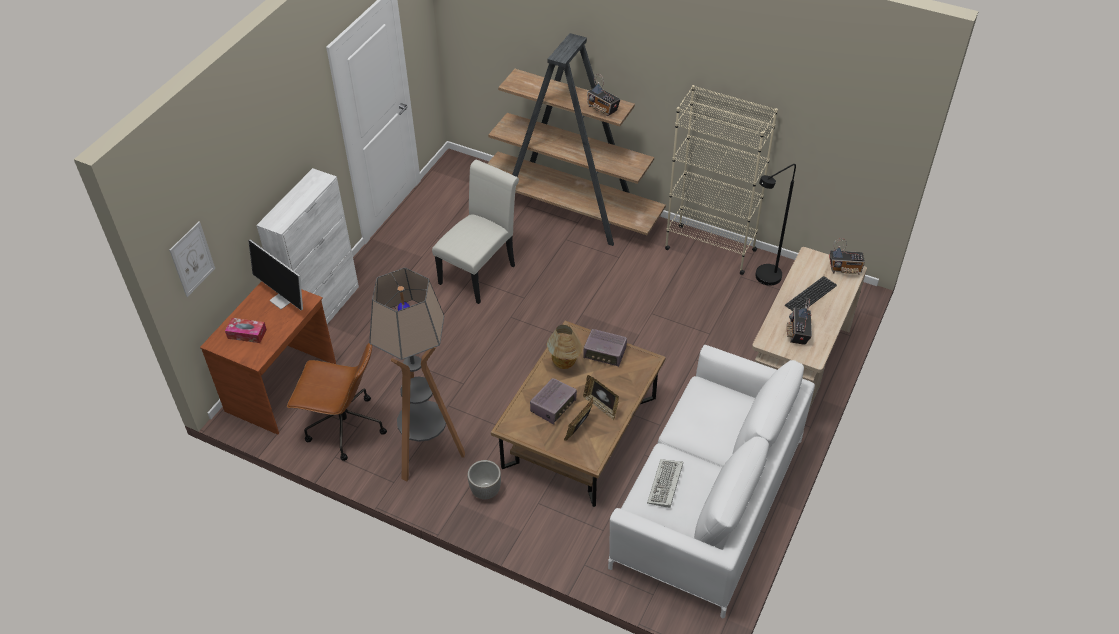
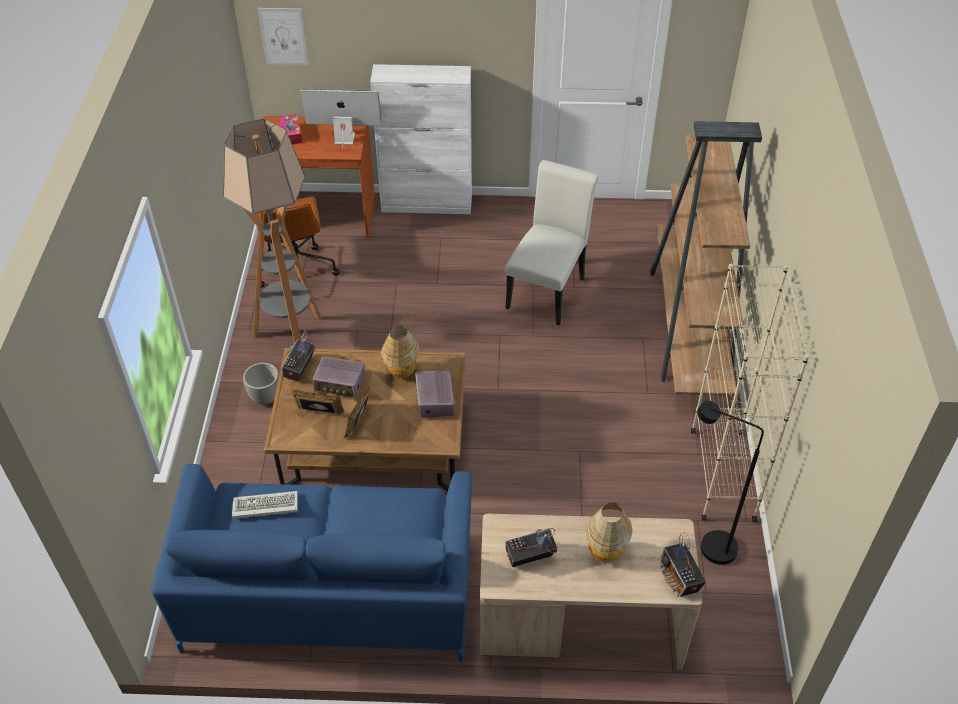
camera: 65 degrees right, 0 degrees up
(283, 299) = (343, 138): monitor -> monitor turned 75 degrees clockwise
(480, 271) = (548, 289): white chair -> white chair turned 75 degrees counterclockwise
(602, 109) = (716, 222): radio -> radio (299, 369)
(708, 502) = (329, 591): white sofa -> blue sofa
(810, 295) = (605, 552): keyboard -> table lamp

